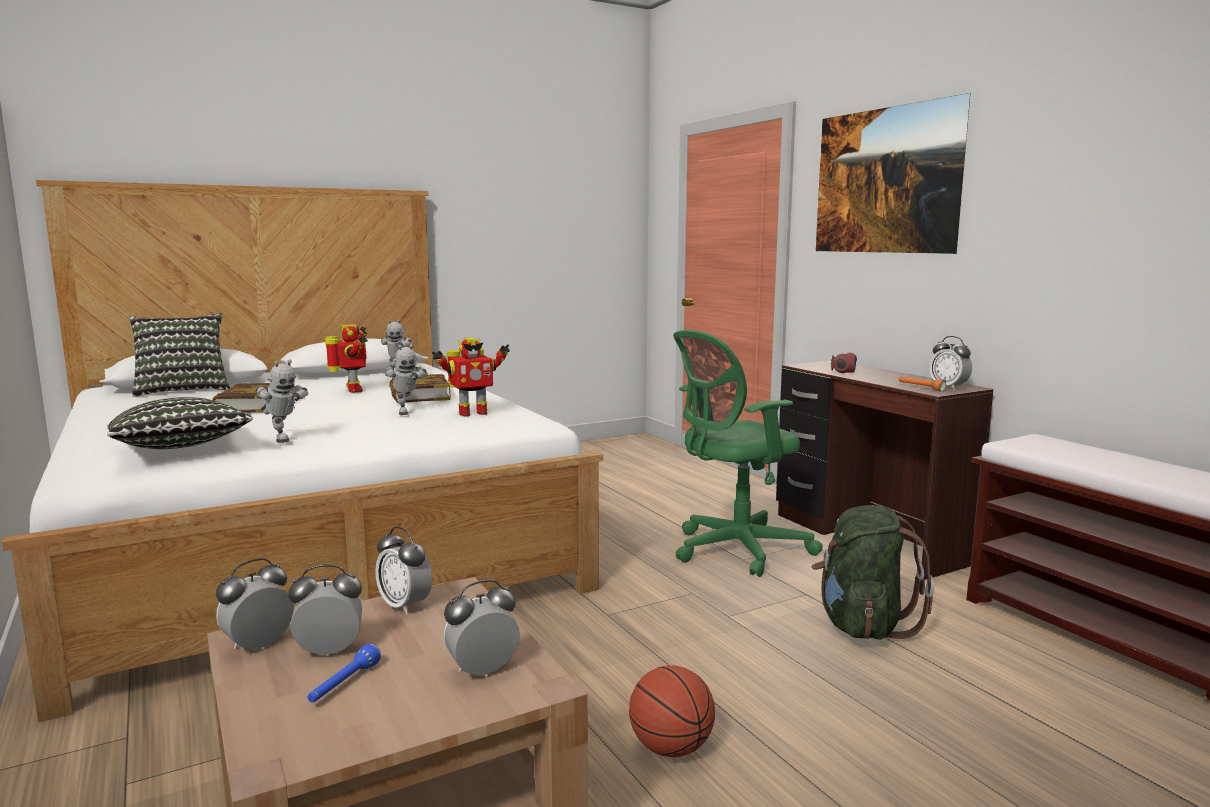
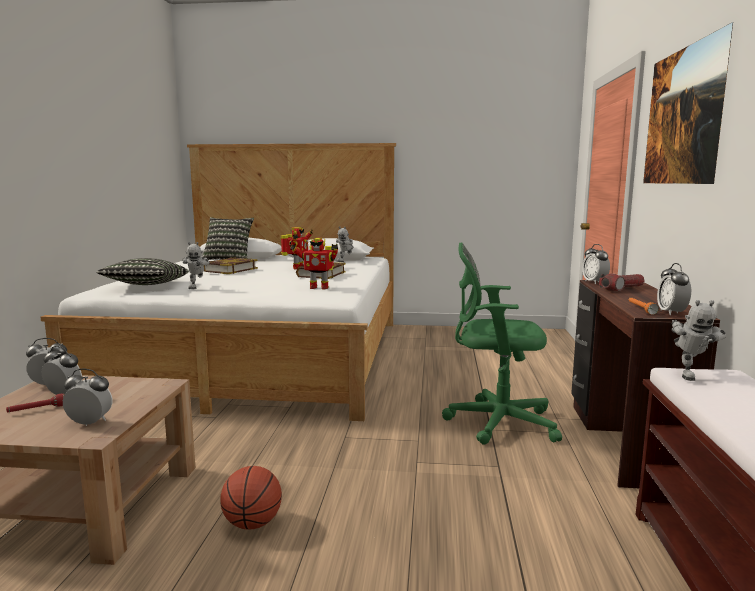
camera: 35 degrees right, 0 degrees up
(343, 685) = (37, 410): blue flashlight -> red flashlight
(405, 412) = (289, 283): toy robot -> toy robot (688, 375)
(405, 605) = (132, 384): alarm clock -> alarm clock (594, 282)
(862, 625) = (504, 501): green backpack -> none

